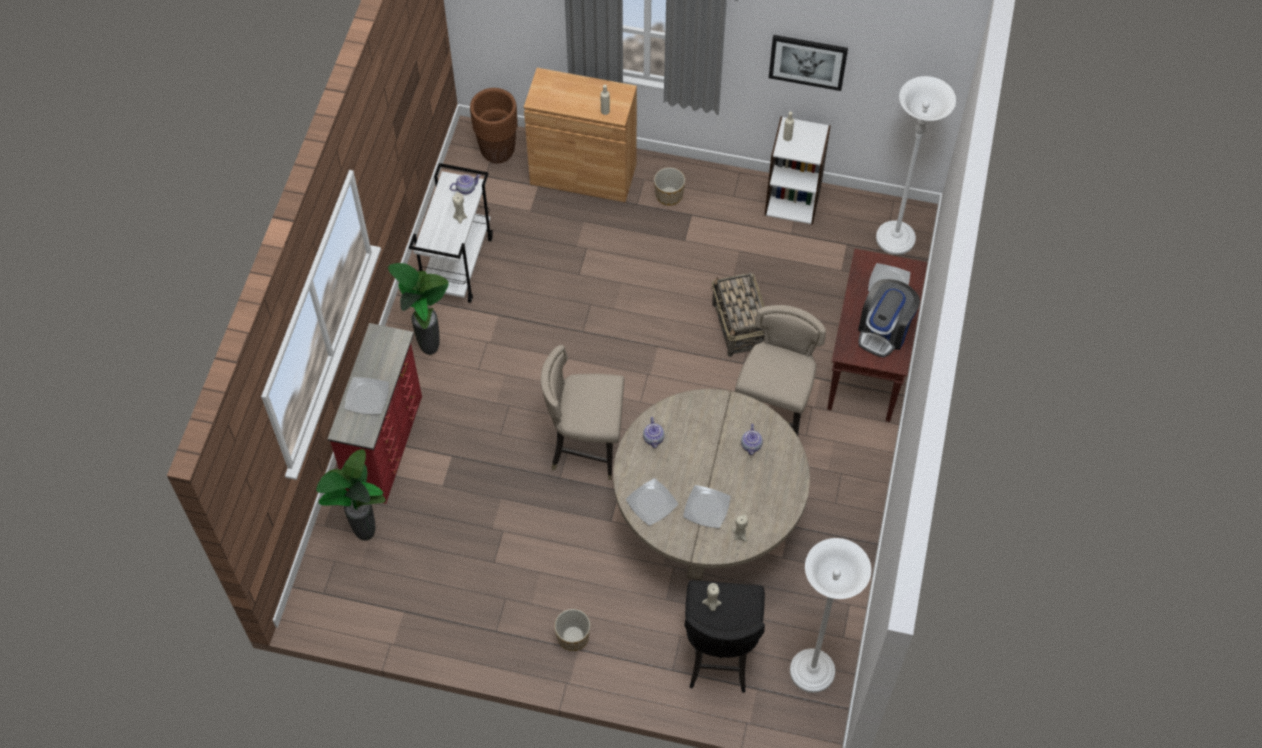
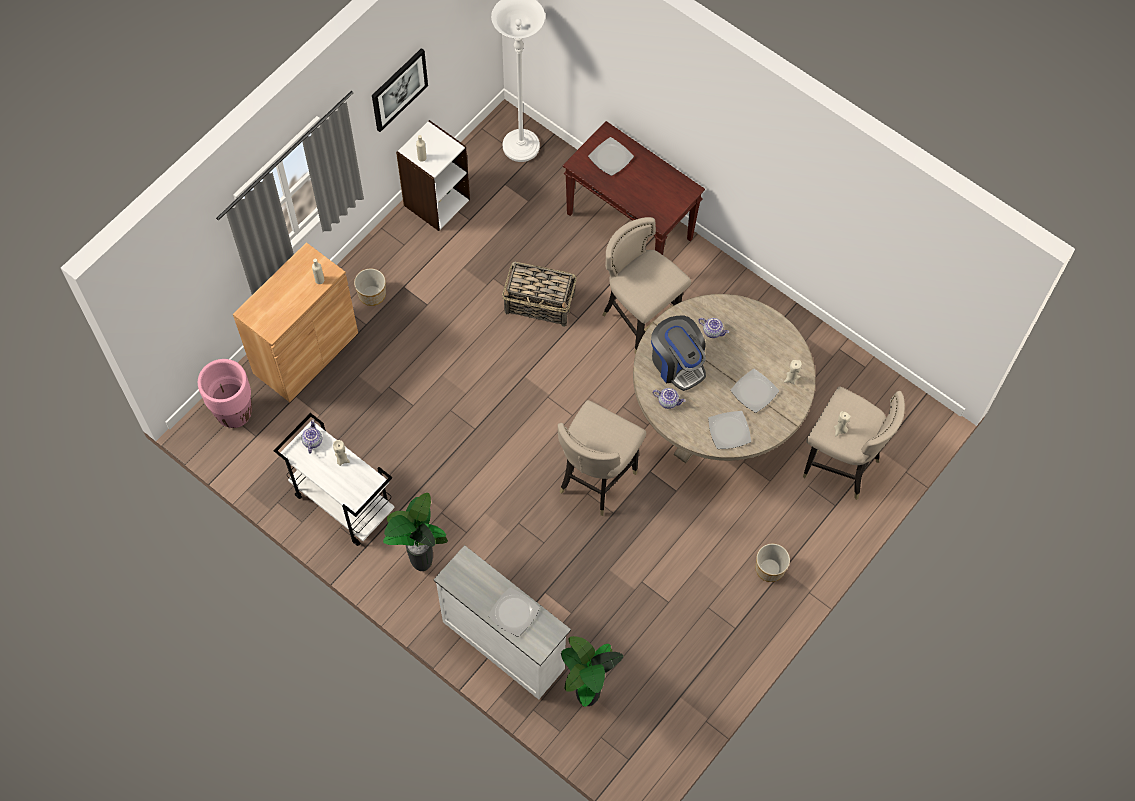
camera: 65 degrees left, 5 degrees up
(387, 445) = (504, 643): red dresser -> white dresser
(497, 151) = (234, 413): brown planter -> pink planter
(719, 657) = (840, 465): black stool -> beige stool
(812, 672) = (884, 403): white floor lamp -> none
(884, 330) = (654, 183): coffee machine -> coffee machine (677, 363)

